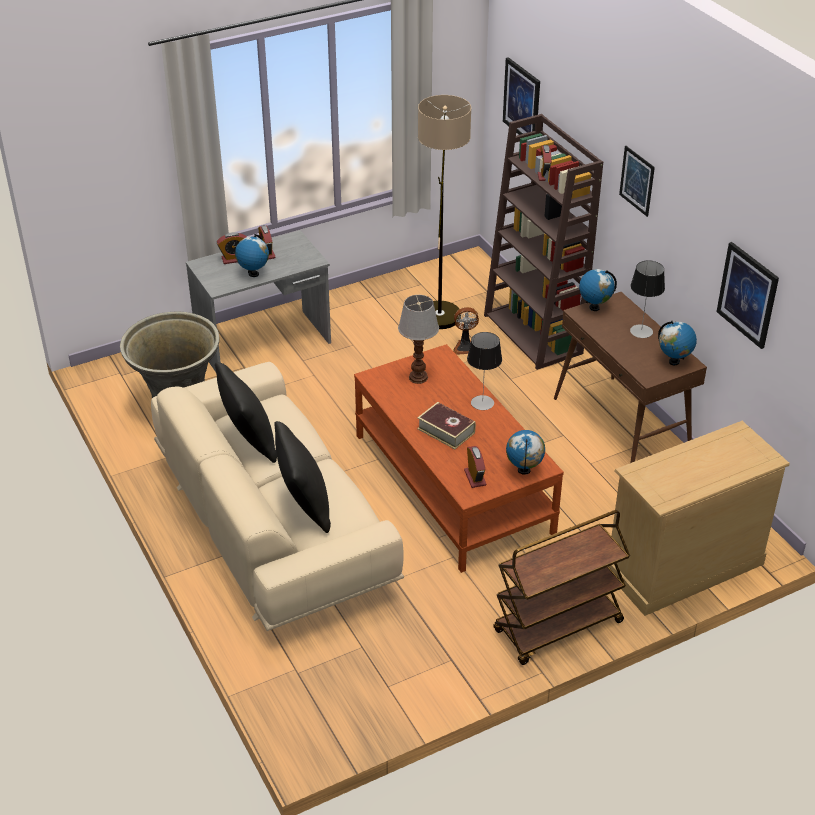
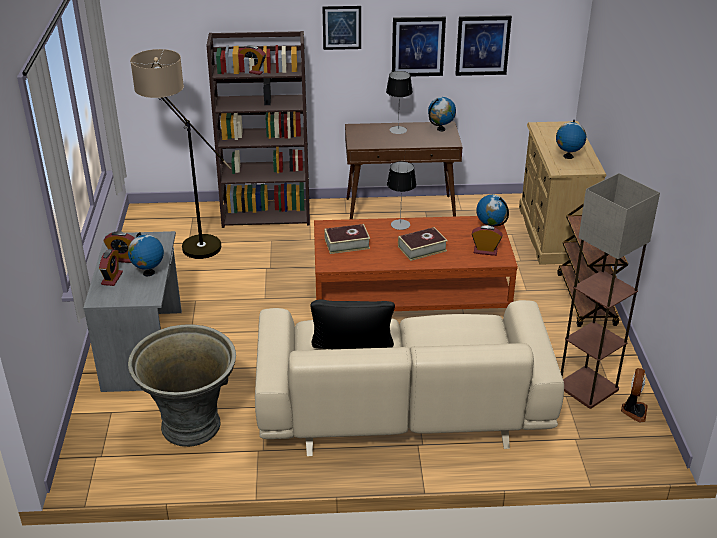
camera: 65 degrees left, 5 degrees down
(304, 506) = (460, 344): black pillow -> none
(385, 662) = (587, 388): none -> floor lamp
(418, 378) = (347, 244): table lamp -> book
(465, 347) = (253, 247): fan -> fan (633, 411)
(522, 101) = (169, 39): picture -> picture (418, 46)
(594, 307) = (355, 137): globe -> globe (568, 156)

